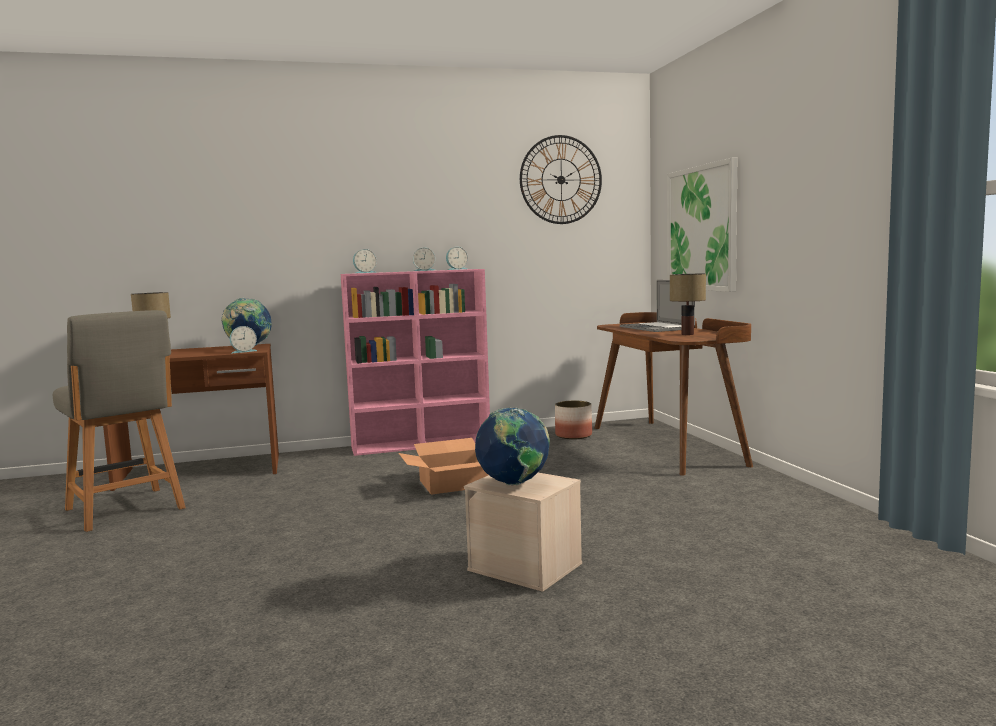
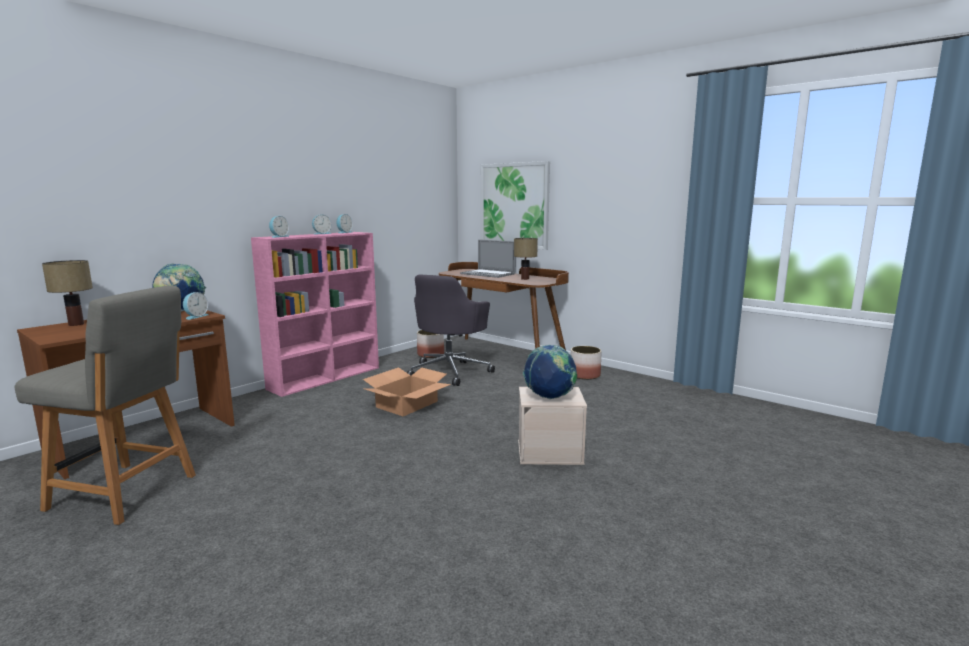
camera: 35 degrees left, 5 degrees up
(561, 180) = (407, 162): wall clock -> none
(564, 457) = (450, 371): none -> grey office chair
(745, 489) = (585, 375): none -> planter

